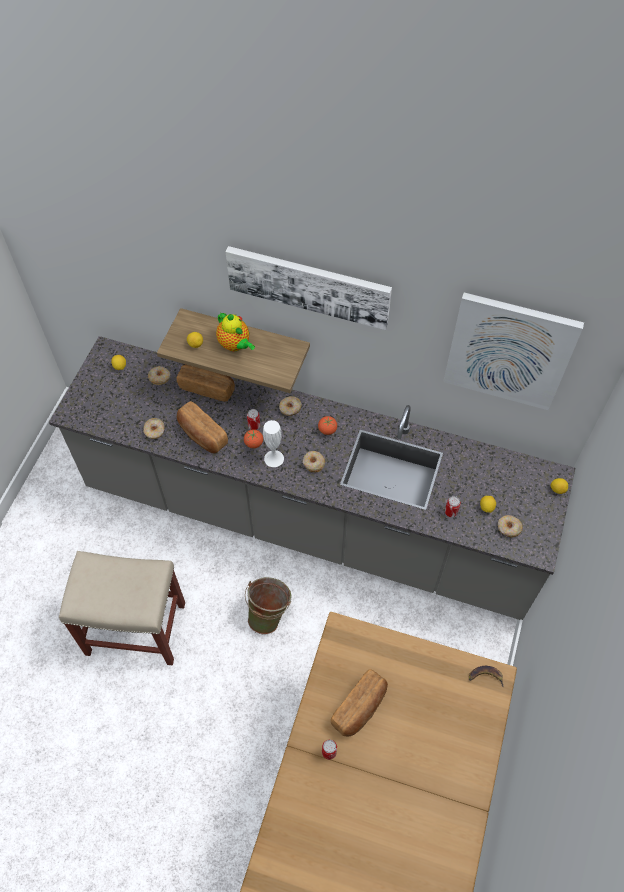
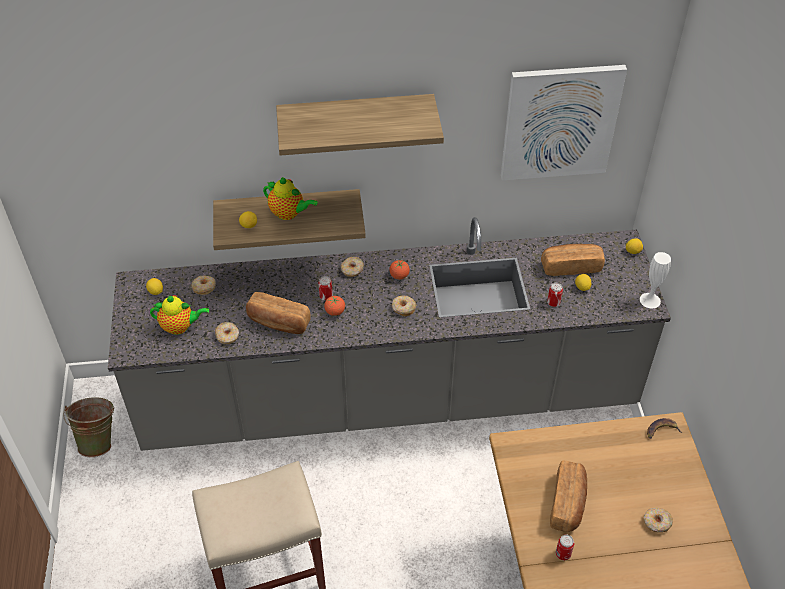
camera: 25 degrees left, 10 degrees down
(122, 407) = (180, 327): none -> teapot
(207, 387) = (258, 280): bread -> bread (571, 266)
(269, 614) = (398, 499): green bucket -> green bucket (99, 440)
(274, 458) = (362, 317): white vase -> white vase (650, 300)
(309, 285) = (356, 120): picture -> shelf
(508, 528) = (611, 297): donut -> donut (656, 523)

